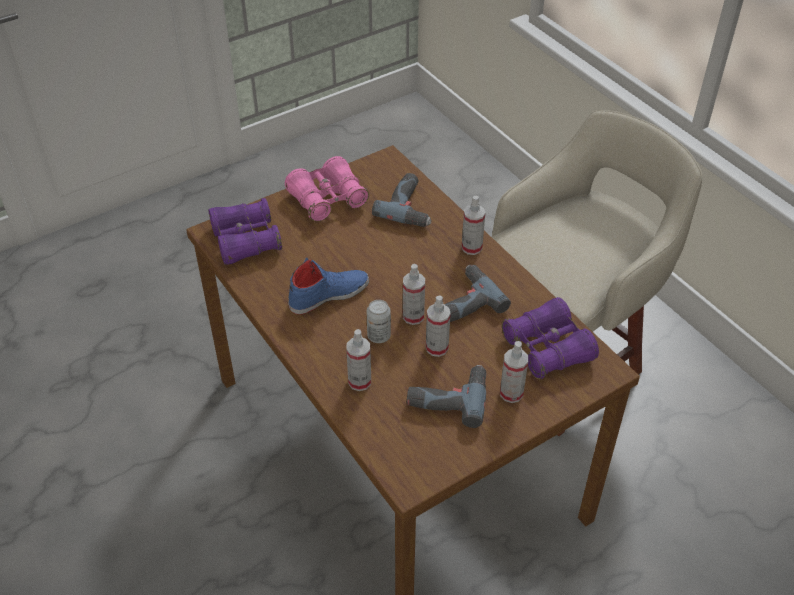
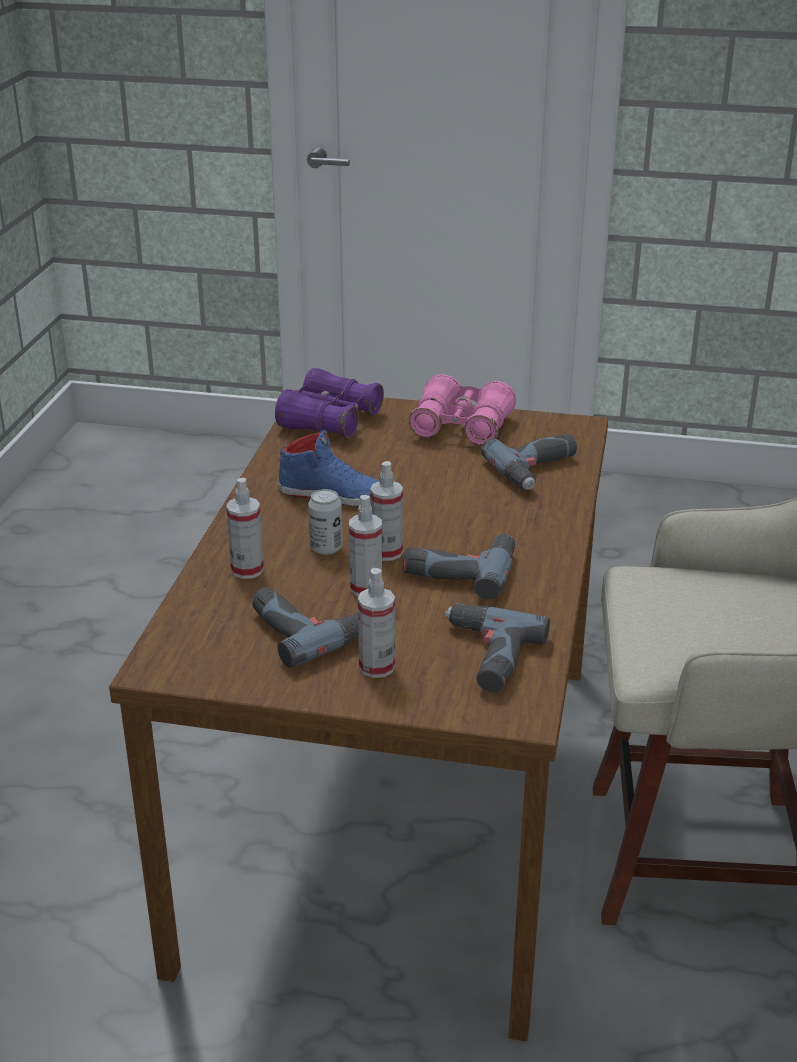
camera: 45 degrees right, 15 degrees down
(471, 247) = (548, 533): spray bottle -> none
(547, 348) = (484, 656): purple binoculars -> power drill

